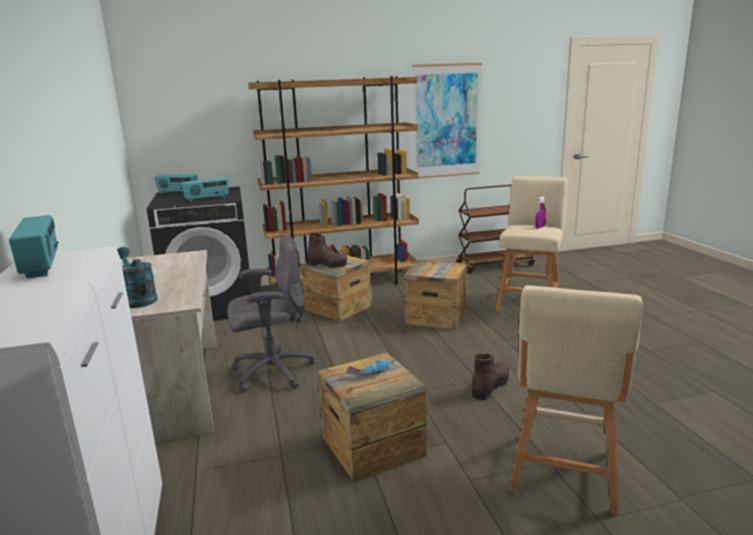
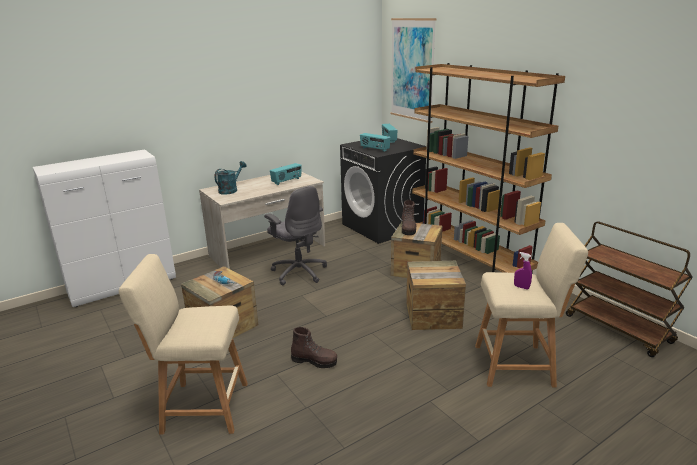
camera: 70 degrees right, 5 degrees up
(42, 266) = (125, 155): radio -> radio (287, 181)
(446, 121) = (610, 135): picture -> picture (412, 69)

